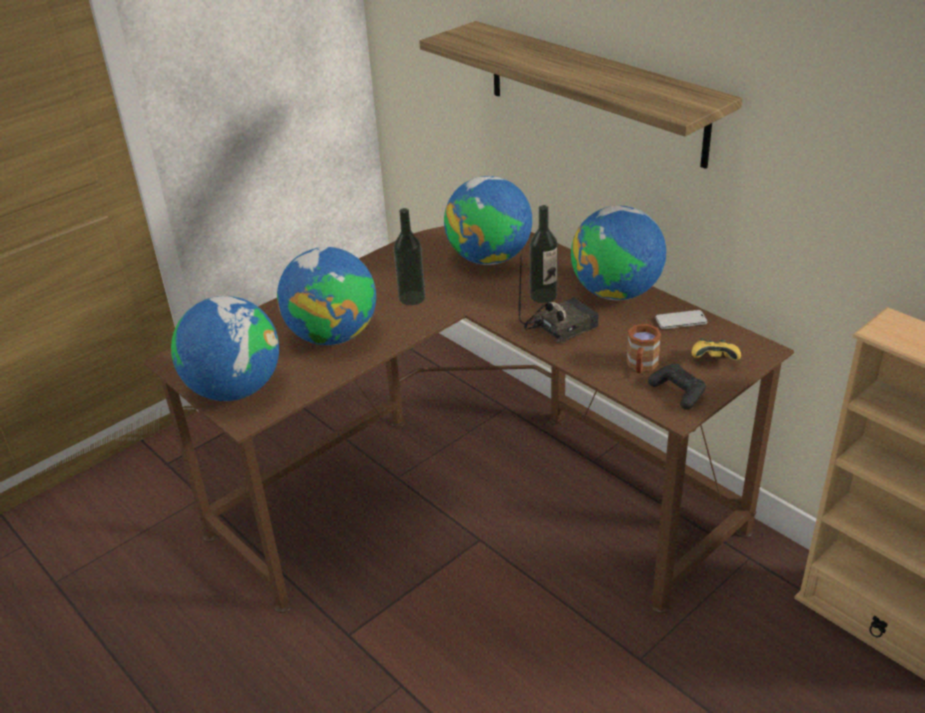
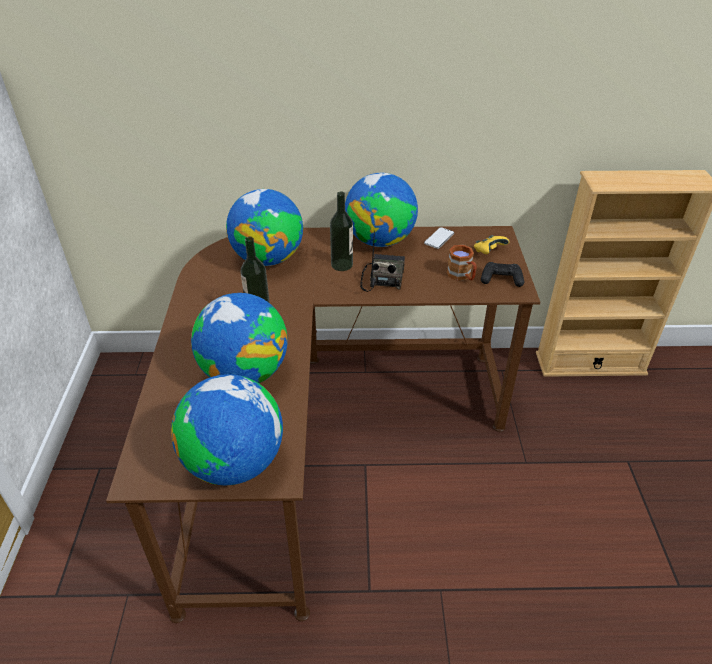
camera: 50 degrees left, 5 degrees up
(593, 92) = (317, 93): shelf -> none

